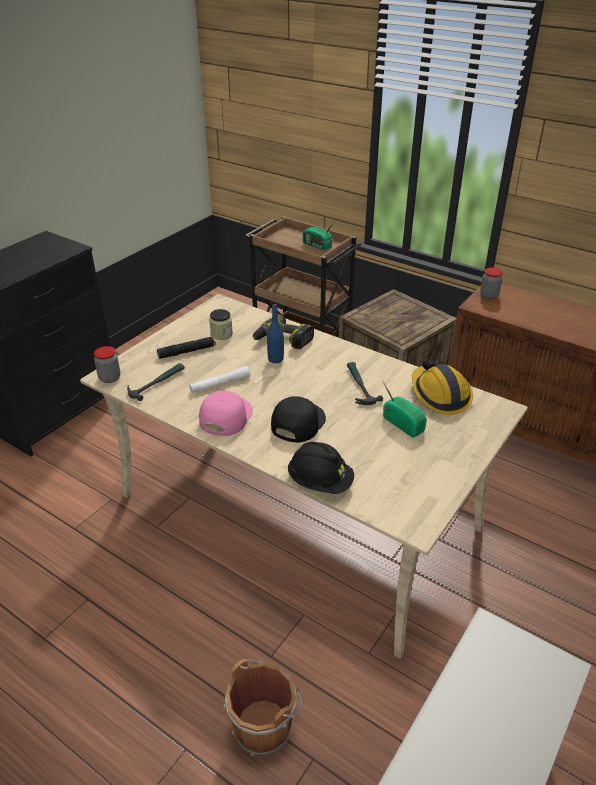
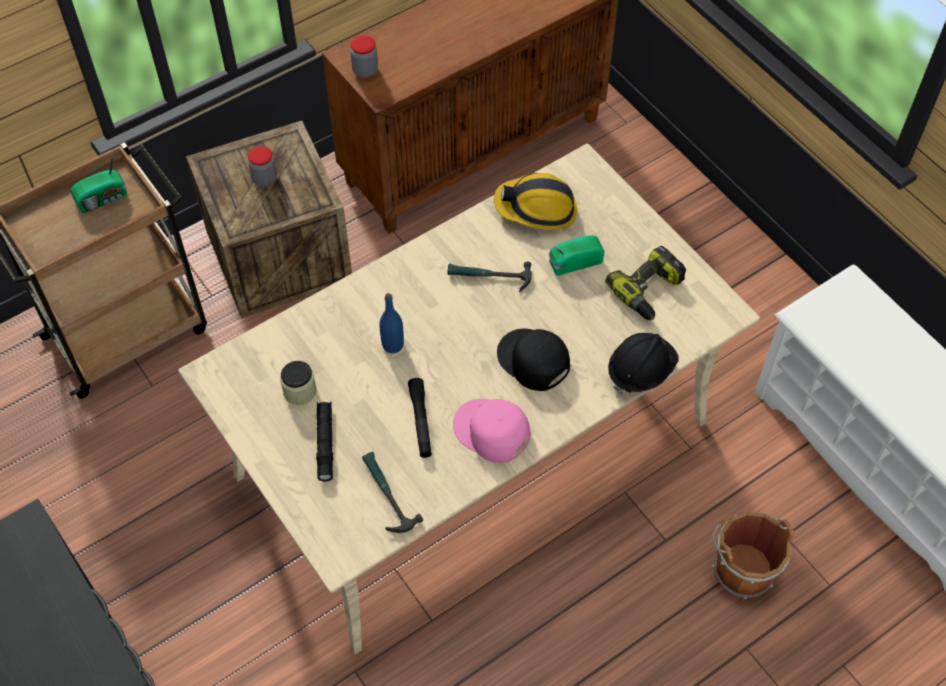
camera: 70 degrees left, 20 degrees up
(109, 378) = (347, 551): jar -> jar (264, 179)
(220, 384) = (420, 421): white flashlight -> black flashlight
(282, 340) = (351, 324): power drill -> power drill (649, 291)

